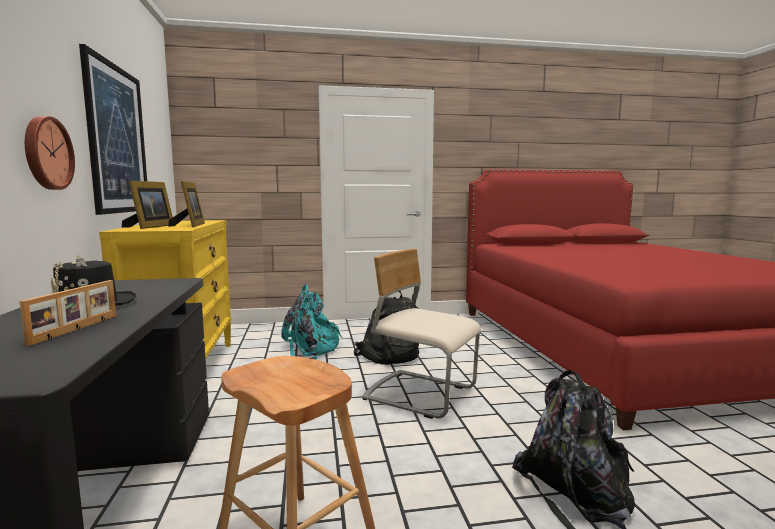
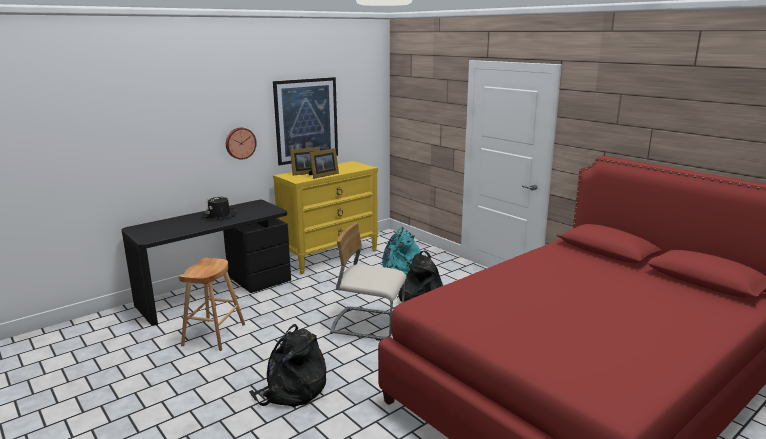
camera: 60 degrees right, 10 degrees up
(77, 329) = (190, 226): picture frame -> none
(420, 394) = (368, 324): beige chair -> beige chair turned 75 degrees counterclockwise

